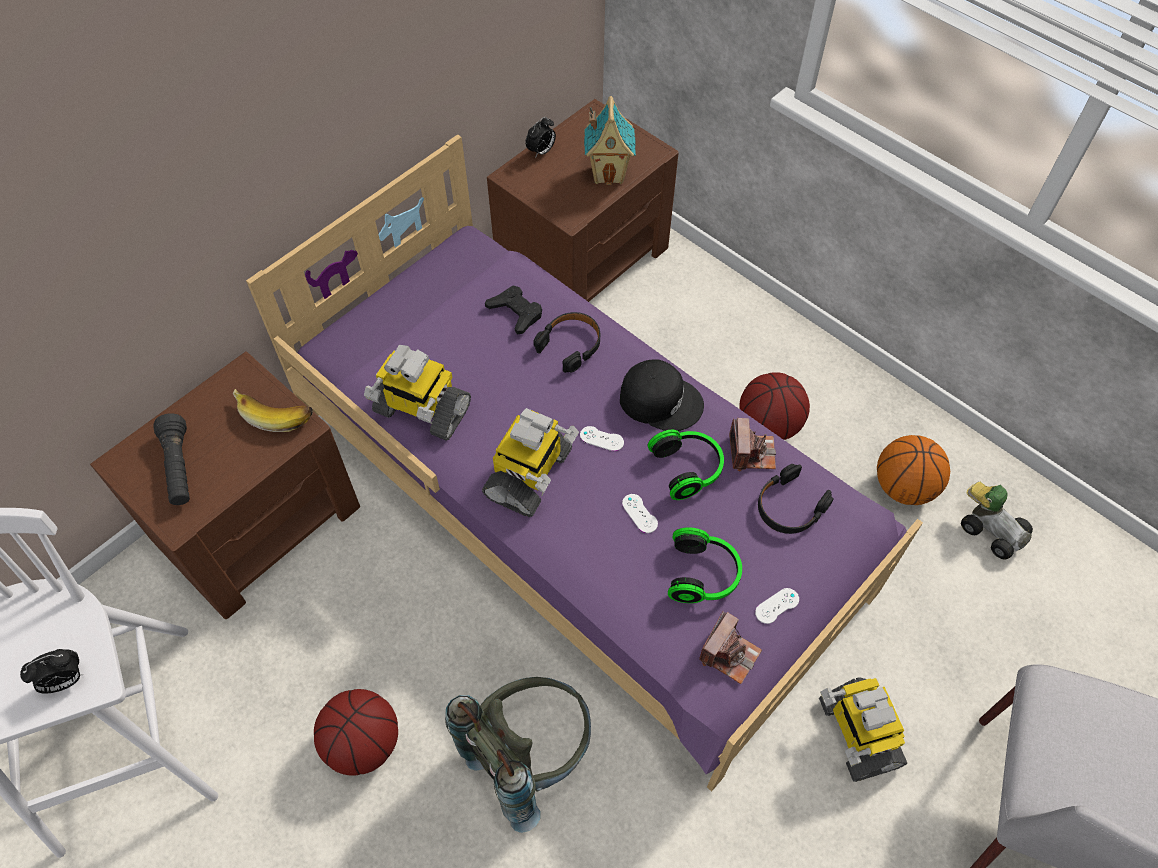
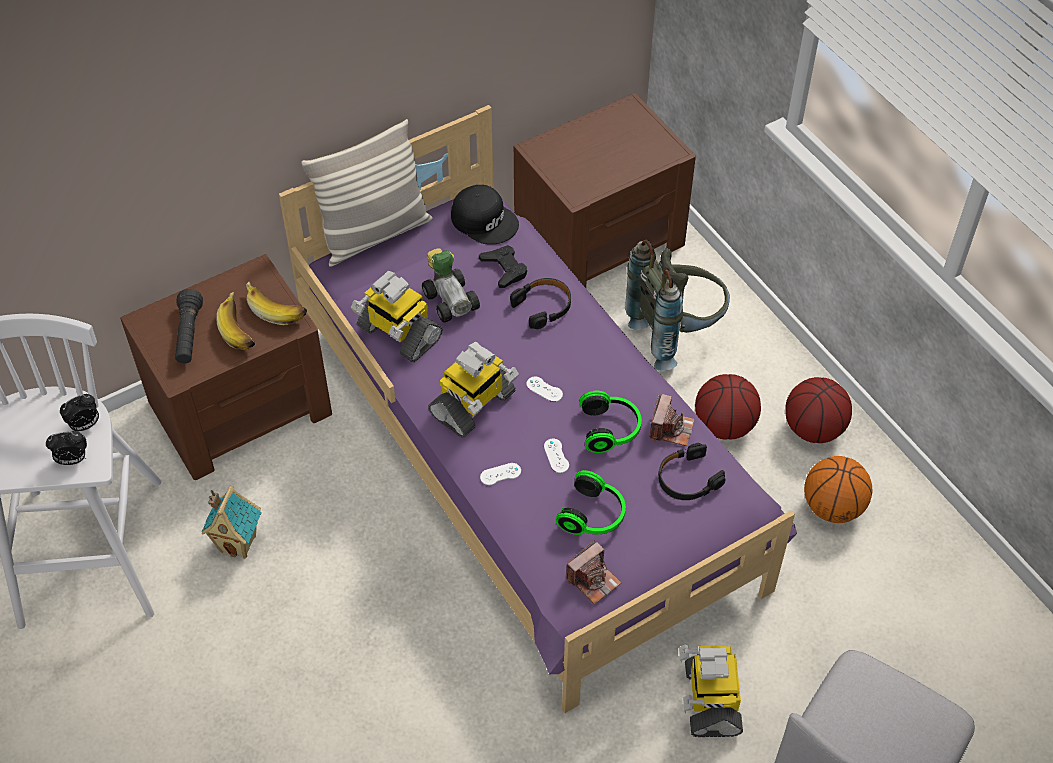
camera: 15 degrees right, 5 degrees down
(240, 446) = (241, 329): none -> banana
(362, 302) = (374, 234): none -> pillow
(364, 742) = (283, 603): basketball -> basketball (814, 429)
(528, 756) = (417, 647): grey backpack -> grey backpack (675, 333)
(541, 151) = (569, 132): alarm clock -> alarm clock (85, 425)
(609, 173) = (624, 163): toy house -> toy house (239, 543)
(660, 400) = (606, 368): black cap -> black cap (485, 220)
(777, 606) = (647, 553): white game controller -> white game controller (500, 474)
(990, 527) = (902, 560): toy car -> toy car (450, 298)

